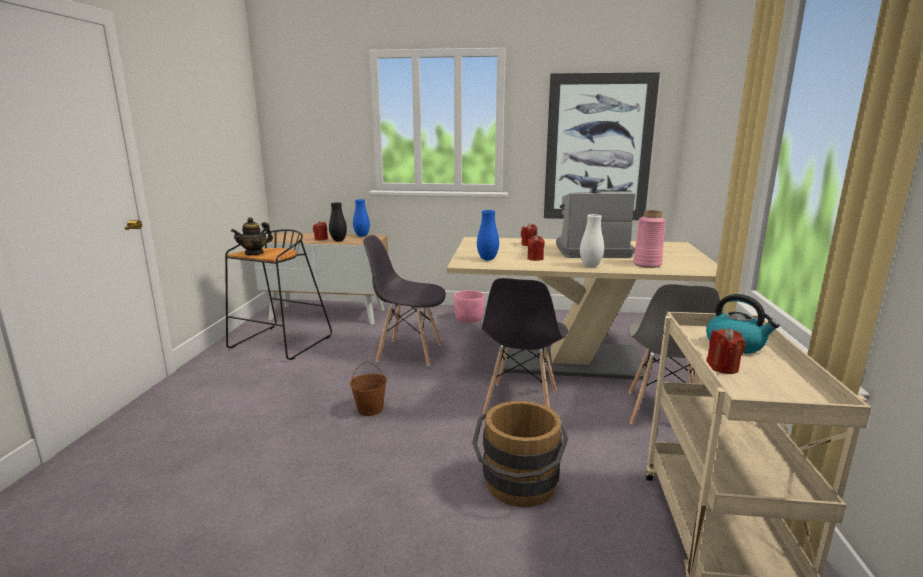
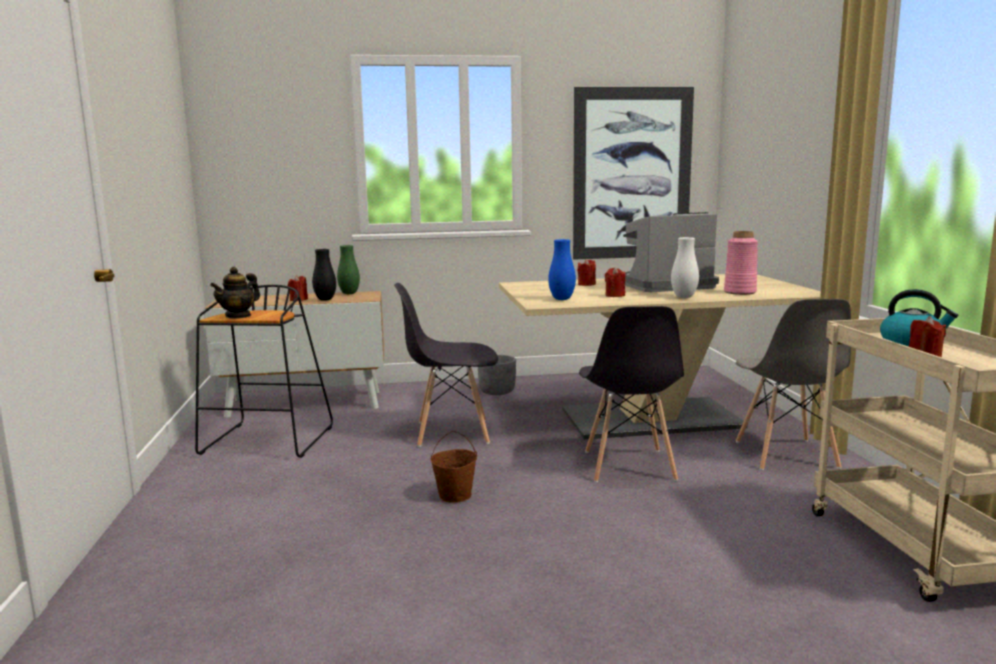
camera: 15 degrees left, 5 degrees down
(362, 236) = (349, 293): blue vase -> green vase
(469, 319) = (497, 391): pink planter -> grey planter
(518, 488) = (693, 544): brown bucket -> none

